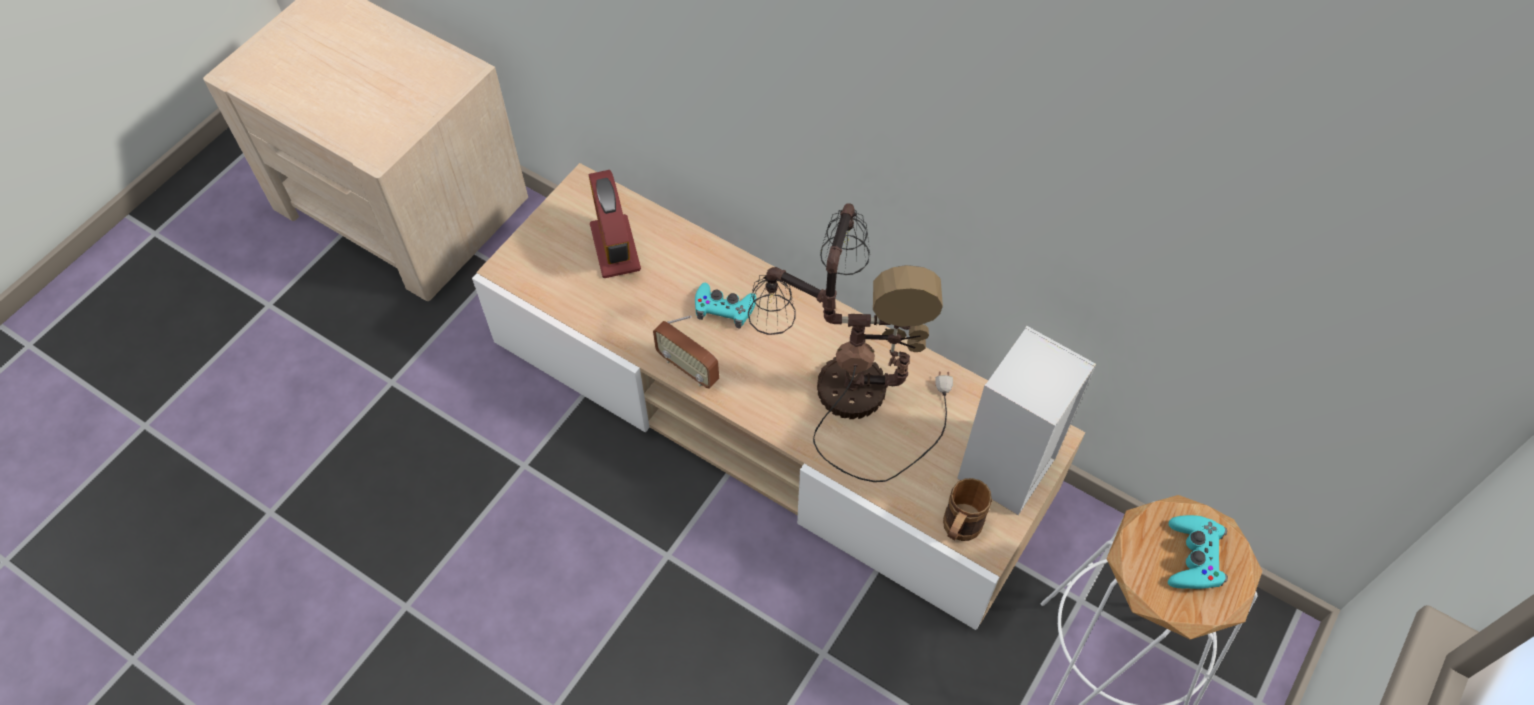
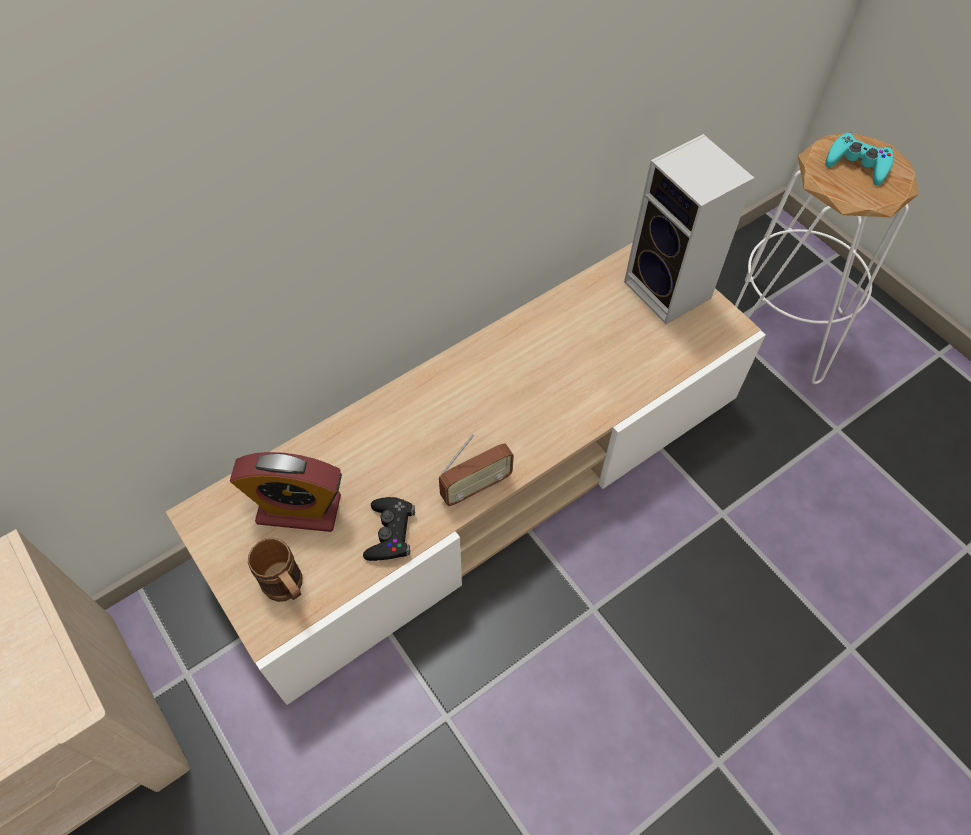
camera: 70 degrees left, 0 degrees up
(618, 320) = (390, 532): none -> black game controller
(724, 308) = (421, 435): turquoise game controller -> none
(847, 386) = (548, 368): table lamp -> none
(957, 531) = (714, 341): brown mug -> brown mug (288, 590)

